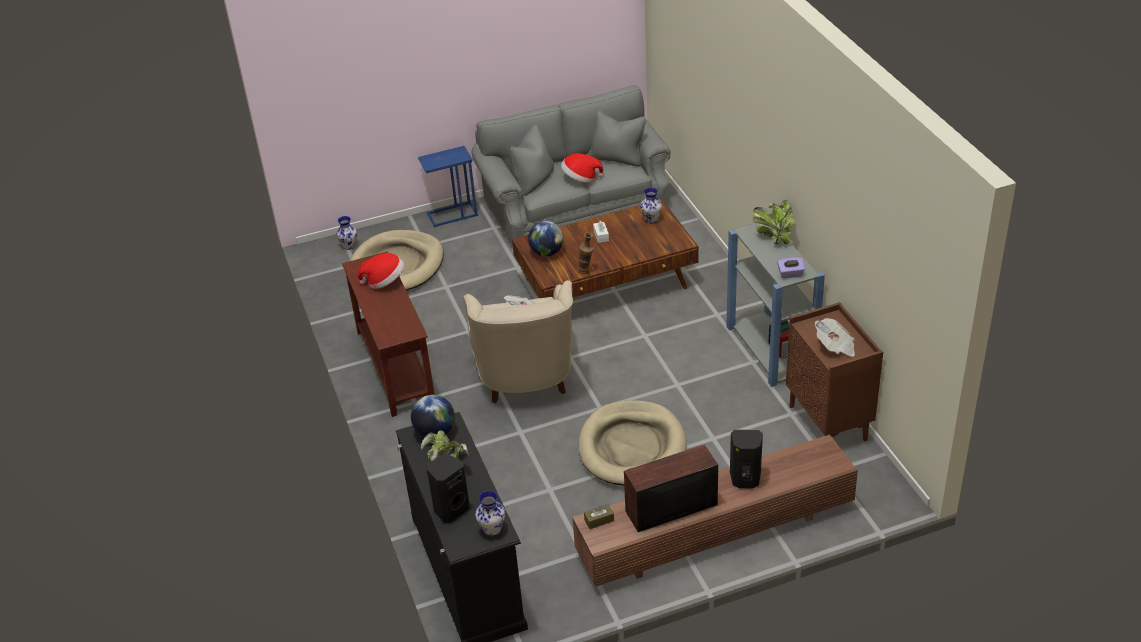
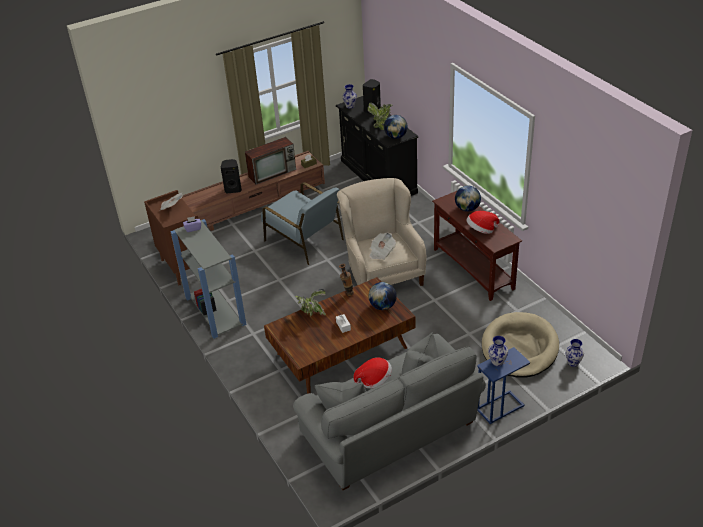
camera: 170 degrees right, 0 degrees up
(384, 315) = (467, 209): none -> globe
(632, 447) = (303, 240): beige dog bed -> blue armchair
(651, 220) = (304, 346): vase -> vase (497, 362)
(773, 236) = (201, 254): potted plant -> potted plant (311, 312)

